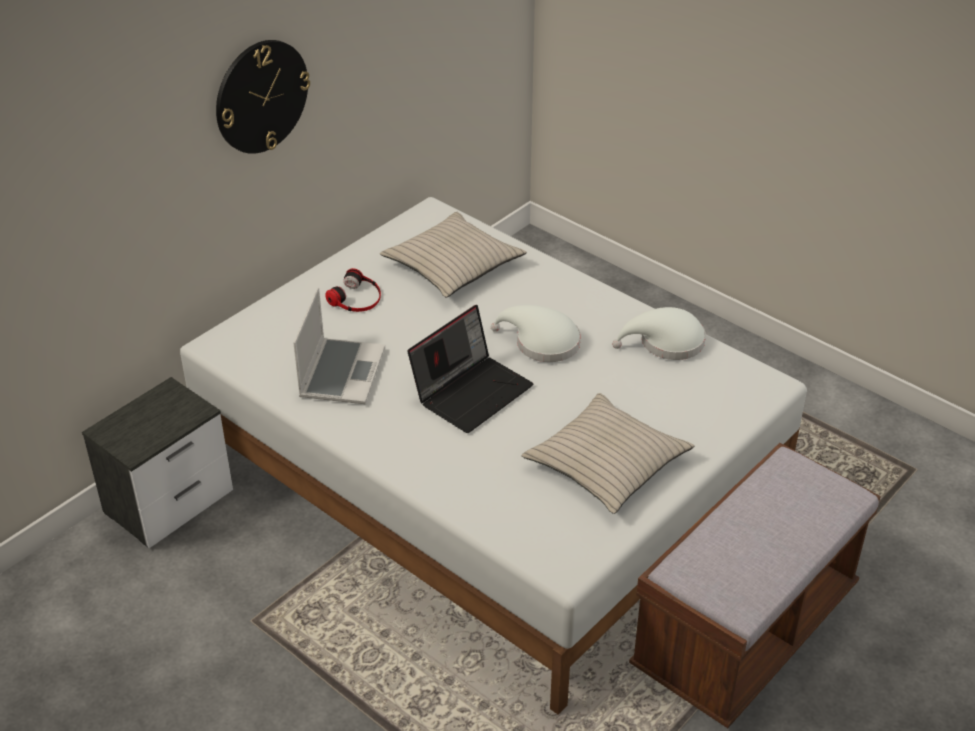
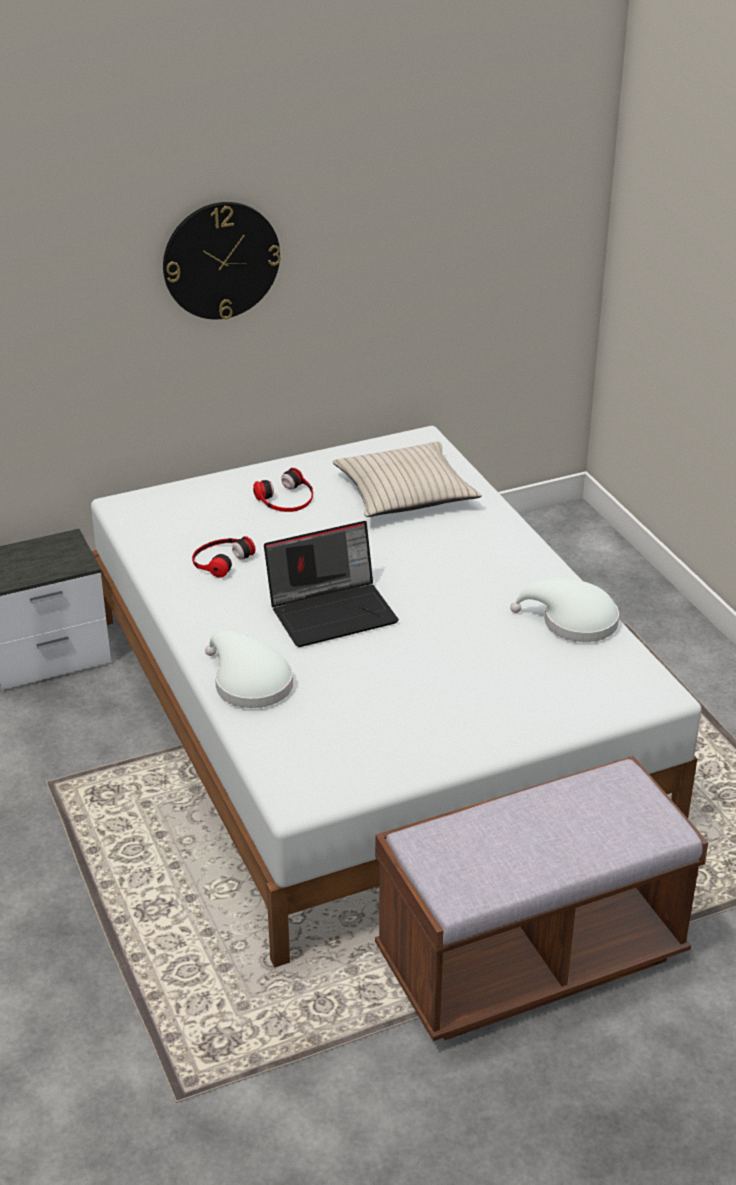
camera: 25 degrees right, 5 degrees down
(341, 372) = (220, 560): laptop -> headphones
(542, 343) = (440, 586): white hat -> white hat (249, 683)
(606, 464) = (416, 716): beige pillow -> none

